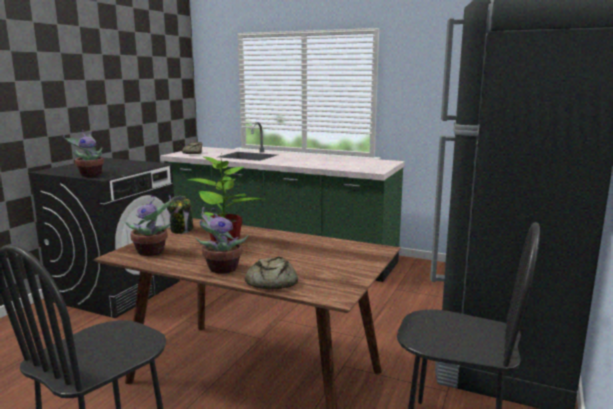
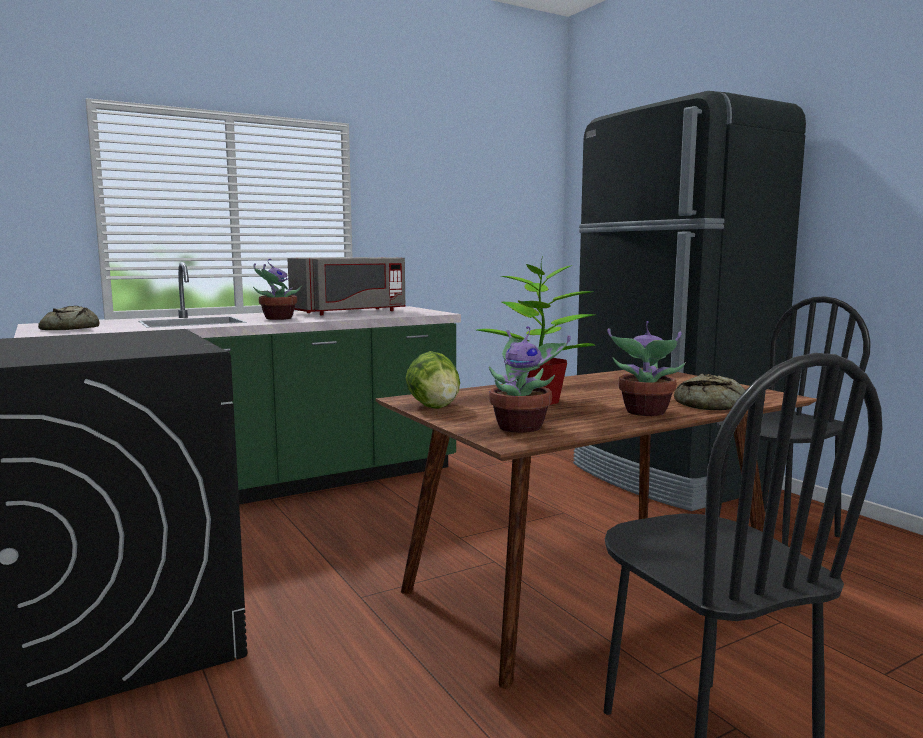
camera: 55 degrees left, 5 degrees down
(90, 175) = (148, 351): potted plant -> potted plant (276, 318)
(182, 230) = (434, 407): jar -> lettuce
(340, 161) = (350, 312): none -> grey microwave

